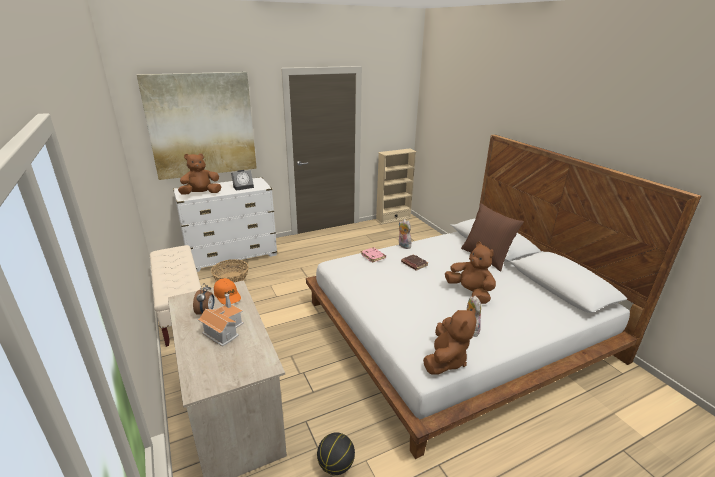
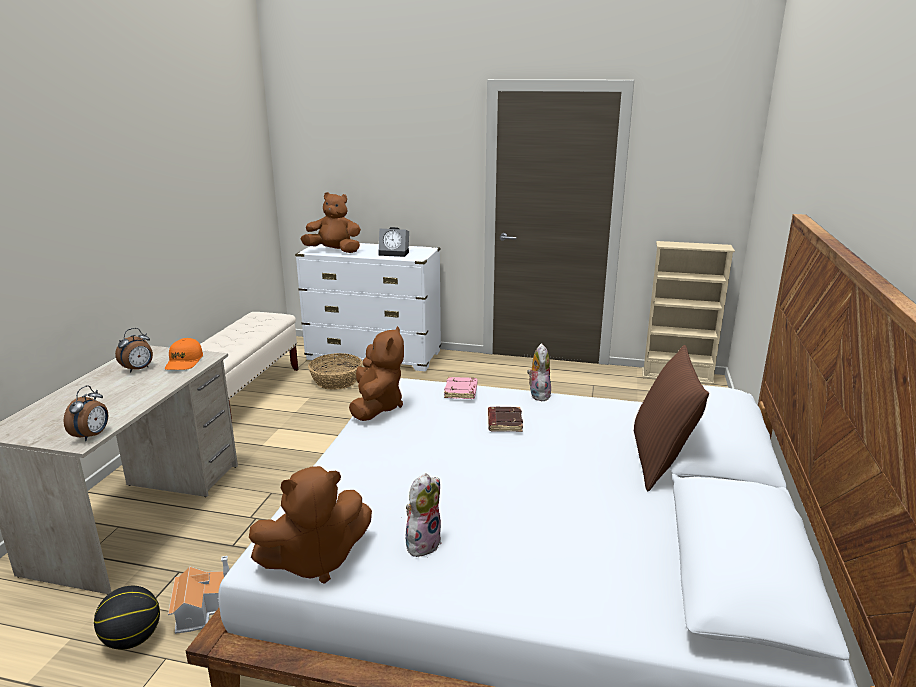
camera: 40 degrees right, 5 degrees down
(202, 125) = (366, 158): picture -> none
(223, 329) = (119, 391): toy house -> toy house (204, 607)
(268, 360) = (92, 435): none -> alarm clock
(470, 293) = (522, 496): brown plush toy -> brown plush toy (377, 407)

